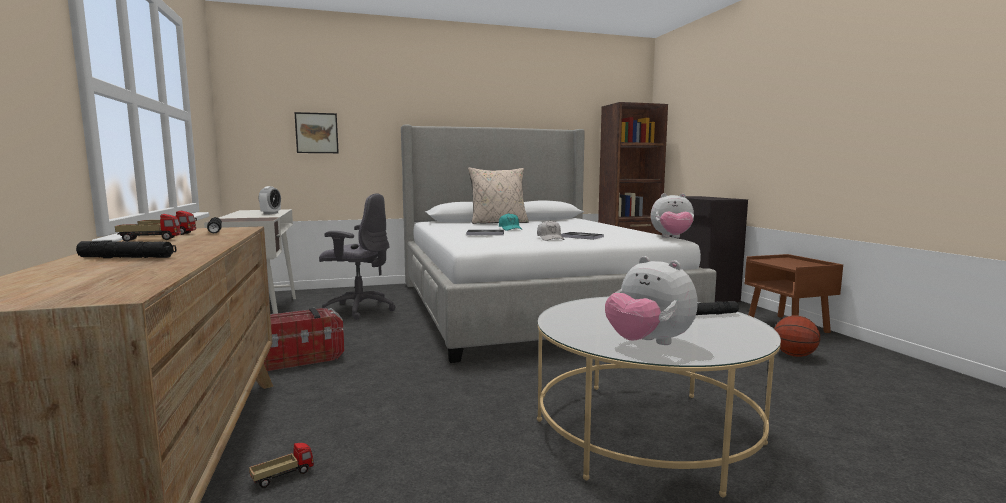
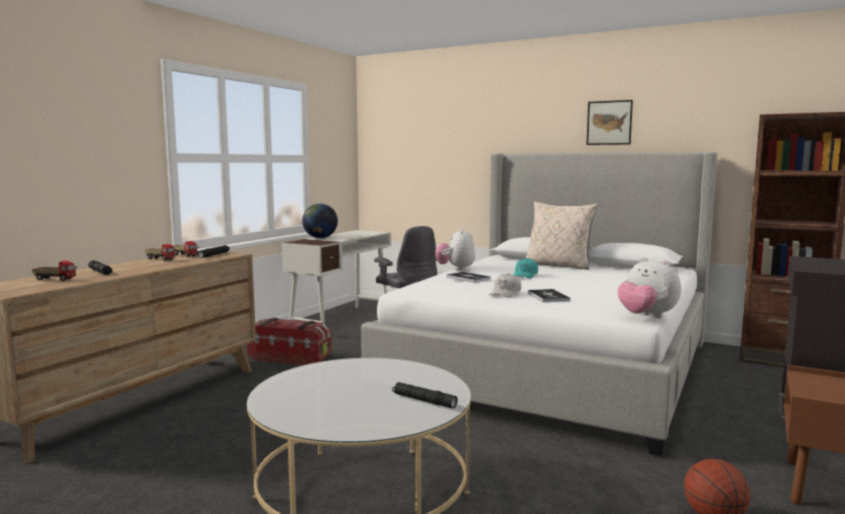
camera: 45 degrees right, 0 degrees up
(235, 216) = (320, 238): none -> globe
(271, 213) = (353, 237): alarm clock -> none
(283, 476) = (158, 422): toy truck -> toy truck (55, 279)
(316, 133) = (427, 162): picture -> picture (609, 123)
(648, 343) = (297, 402): plush toy -> plush toy (456, 269)

